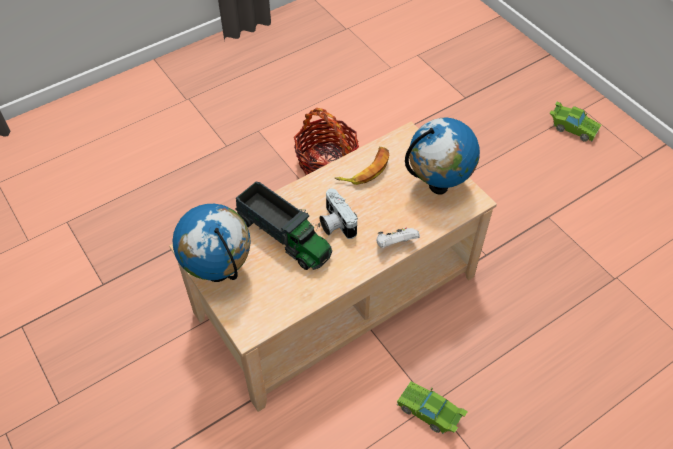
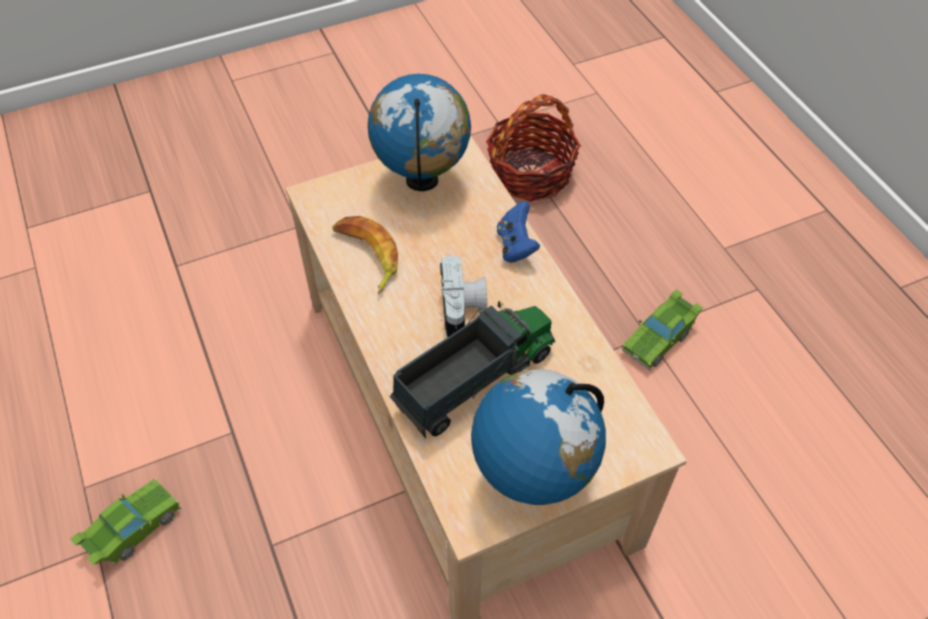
camera: 80 degrees left, 0 degrees up
(326, 162) = (203, 390): basket -> basket (530, 174)
(335, 223) = (463, 309): camera -> camera turned 75 degrees counterclockwise
(395, 244) = (516, 245): white game controller -> blue game controller
(572, 128) = (259, 99): green toy car -> green toy car (133, 530)

